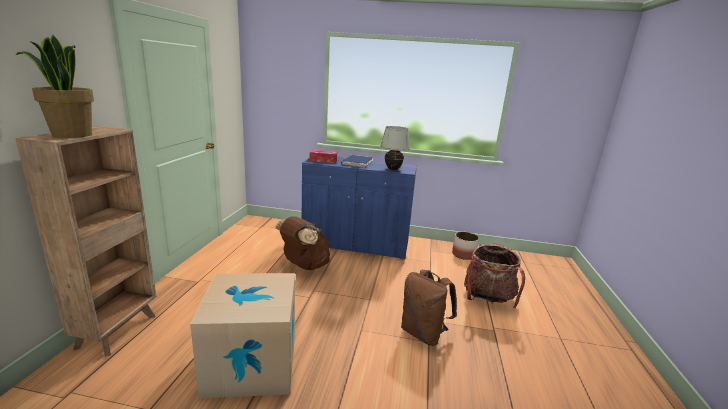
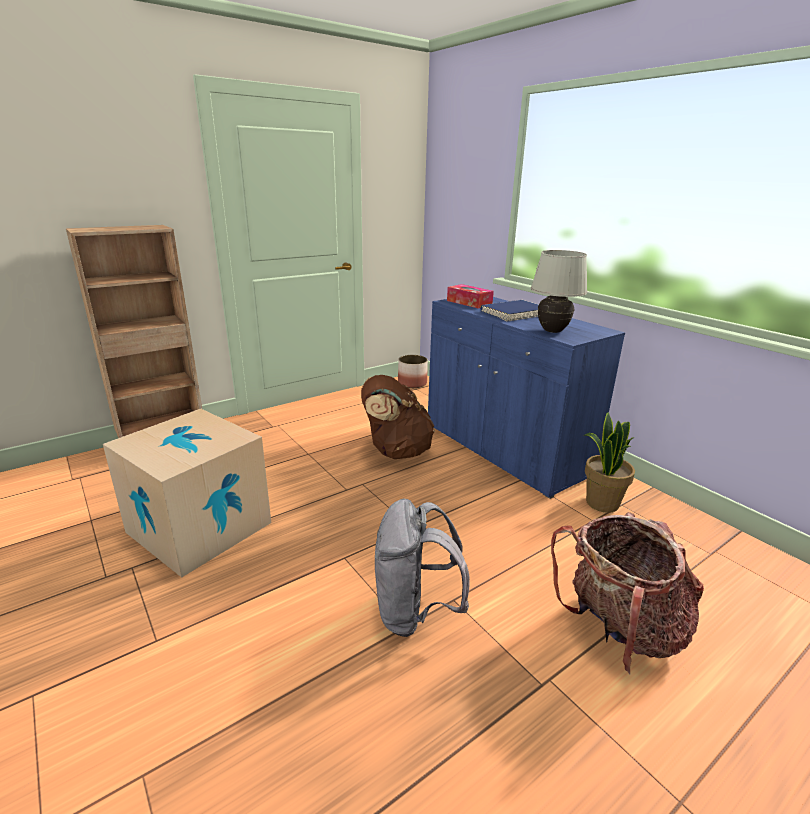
camera: 45 degrees right, 5 degrees up
(71, 135) = (106, 229): potted plant -> potted plant (601, 503)
(423, 333) = (415, 612): brown backpack -> grey backpack
(463, 255) = (685, 538): planter -> planter (412, 383)

